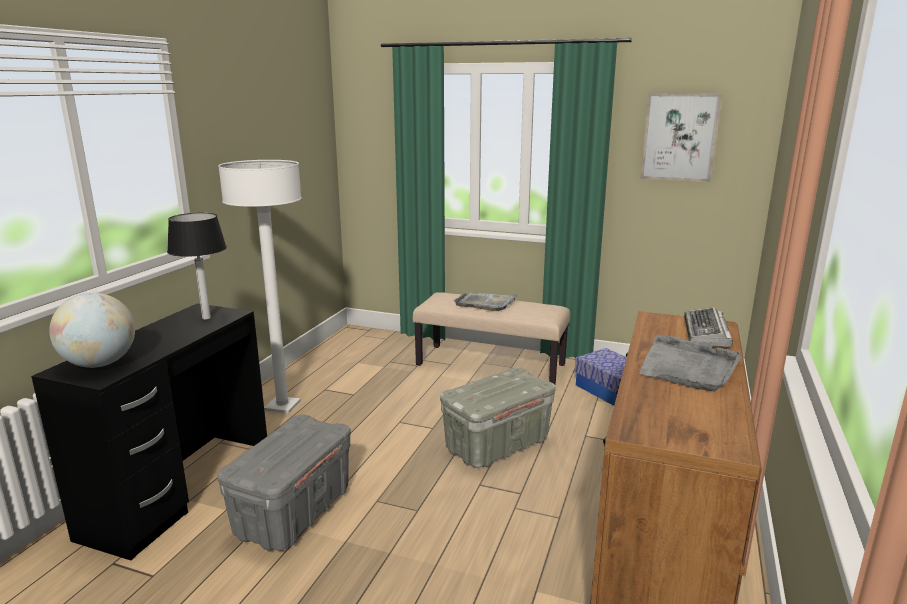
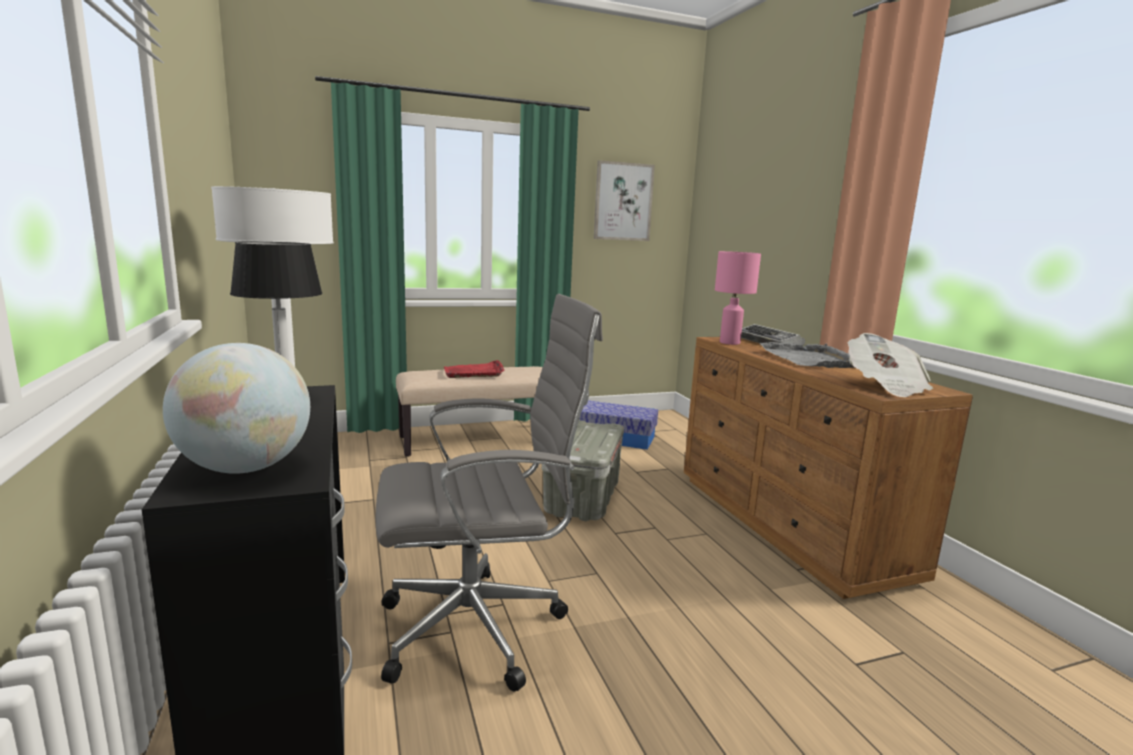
camera: 40 degrees left, 5 degrees down
(294, 513) = (480, 628): grey storage box -> grey office chair
(486, 303) = (474, 372): grey tray -> red tray
(655, 326) = (730, 342): none -> pink table lamp
(667, 423) = (885, 386): none -> newspaper

